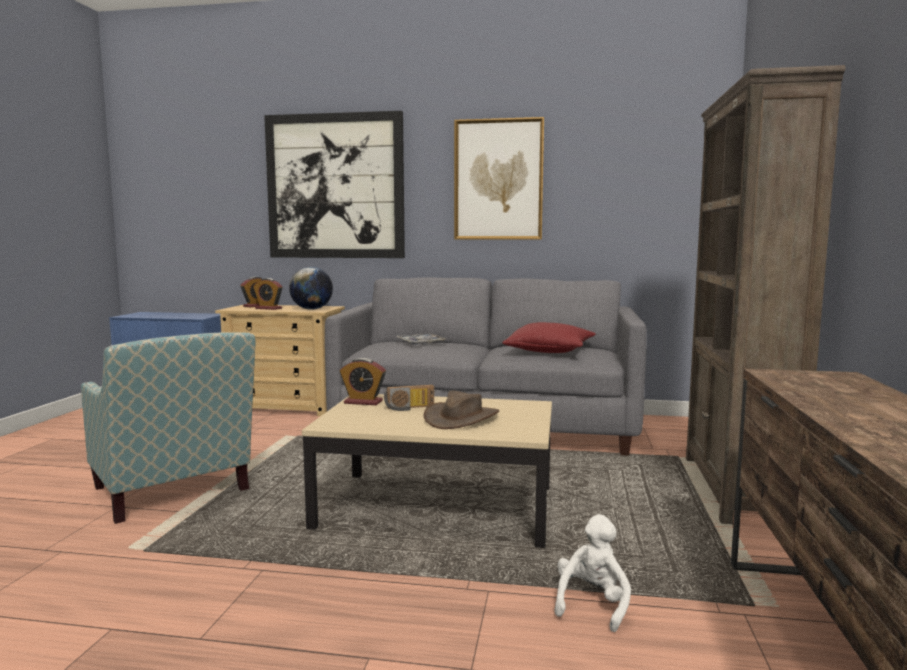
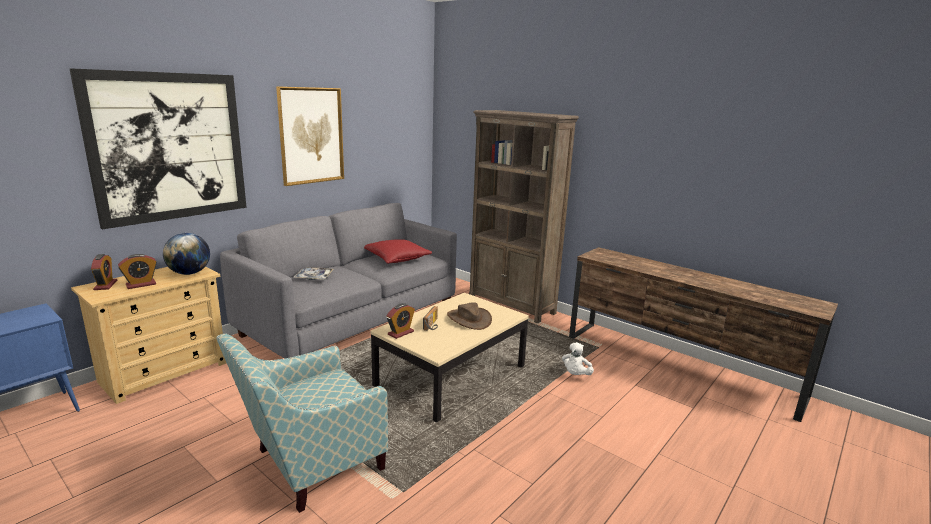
camera: 60 degrees left, 10 degrees up
(174, 494) = (309, 465): armchair -> armchair turned 150 degrees clockwise
(592, 604) = (575, 375): white plush toy -> white plush toy turned 120 degrees counterclockwise

